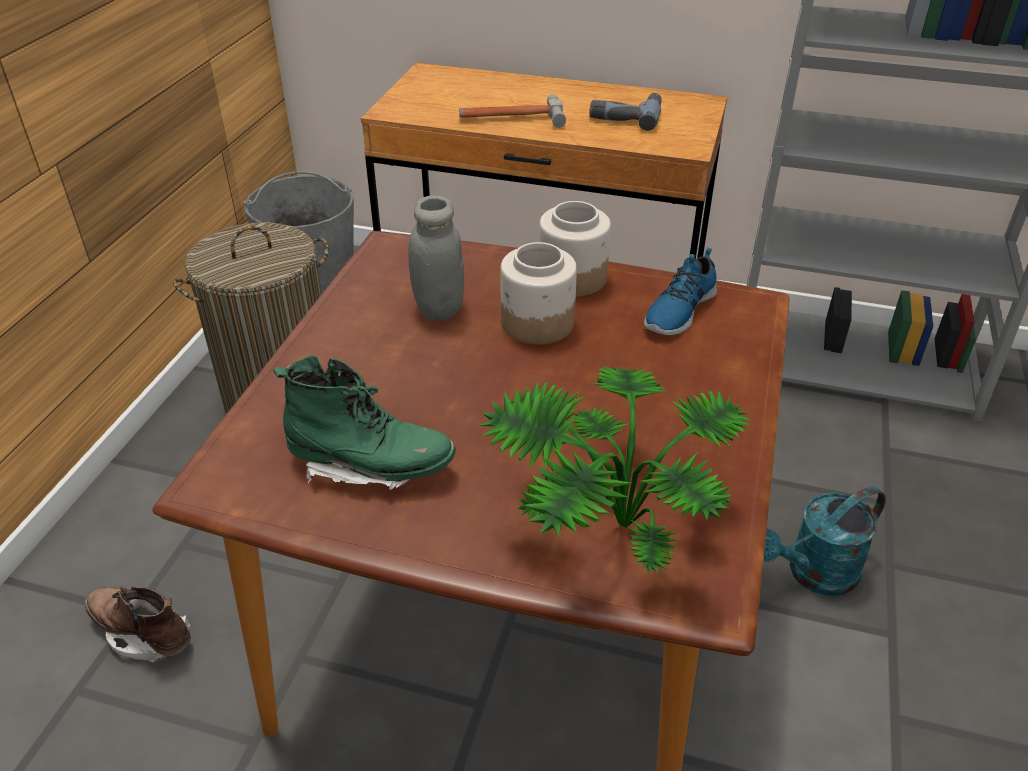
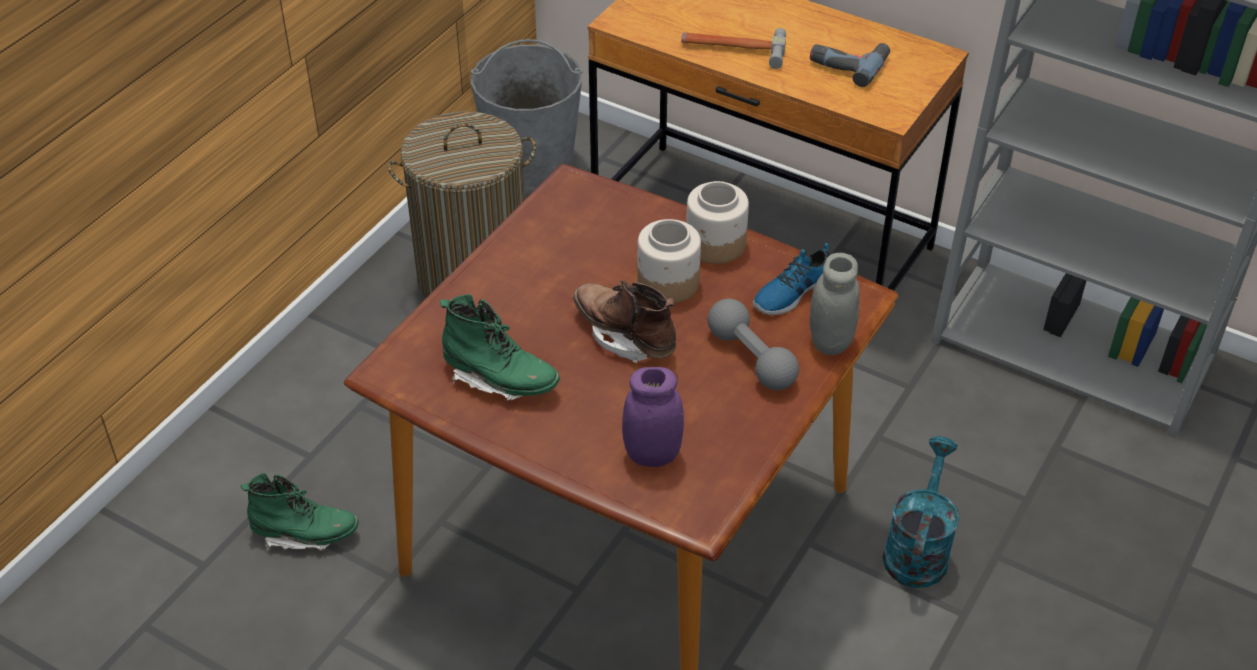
camera: 15 degrees right, 5 degrees up
(138, 710) = (305, 534): none -> green boot
(143, 633) = (317, 475): brown boot -> brown boot (625, 336)
(439, 308) = (593, 254): grey jar -> grey jar (830, 341)
(606, 523) = (652, 455): potted plant -> purple jar
(671, 385) = (751, 358): none -> grey dumbbell
(813, 574) = (917, 548): turquoise watering can -> turquoise watering can turned 120 degrees clockwise

